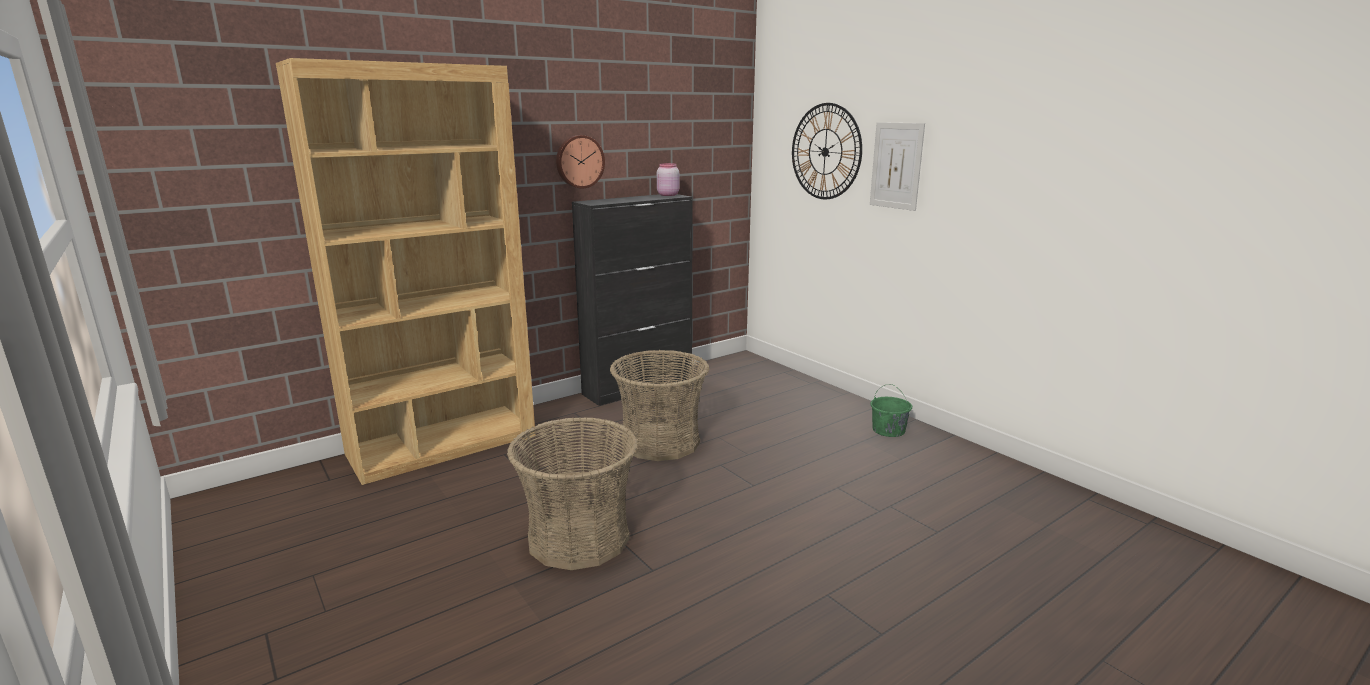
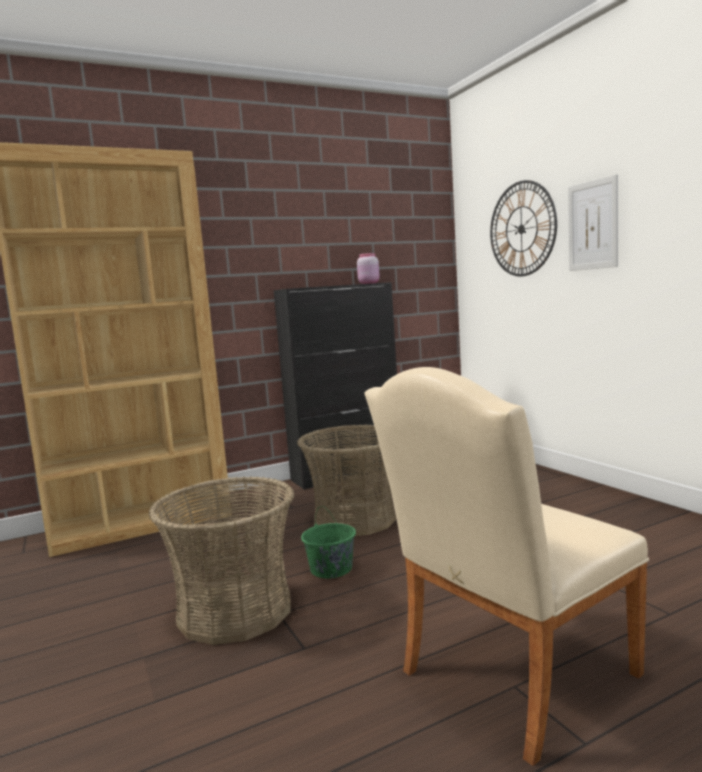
camera: 10 degrees right, 10 degrees down
(579, 161) = (280, 253): wall clock -> none
(822, 589) = (508, 679): none -> beige chair
(889, 430) = (610, 507): green bucket -> green bucket (331, 569)

